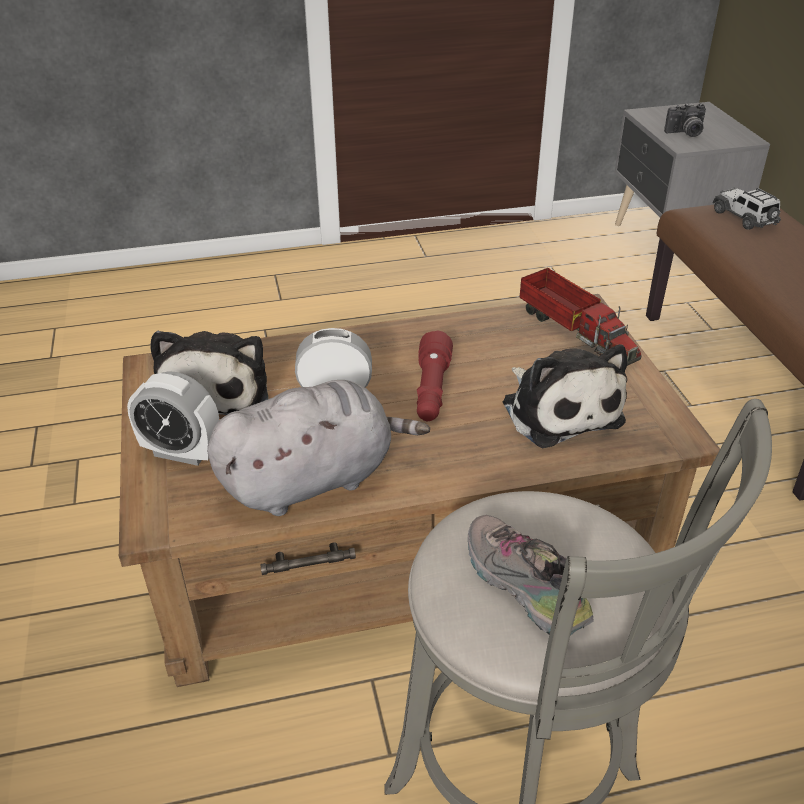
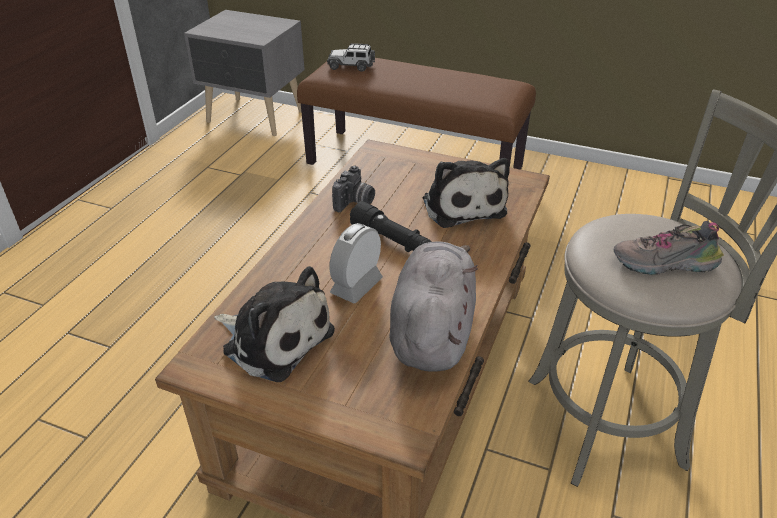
camera: 55 degrees left, 0 degrees up
(181, 453) = (333, 388): alarm clock -> none
(431, 391) = (392, 241): red flashlight -> black flashlight
(559, 409) = (462, 205): plush toy -> plush toy turned 60 degrees clockwise
(575, 331) = (395, 164): toy truck -> none
(685, 133) = (247, 32): camera -> camera (355, 203)

